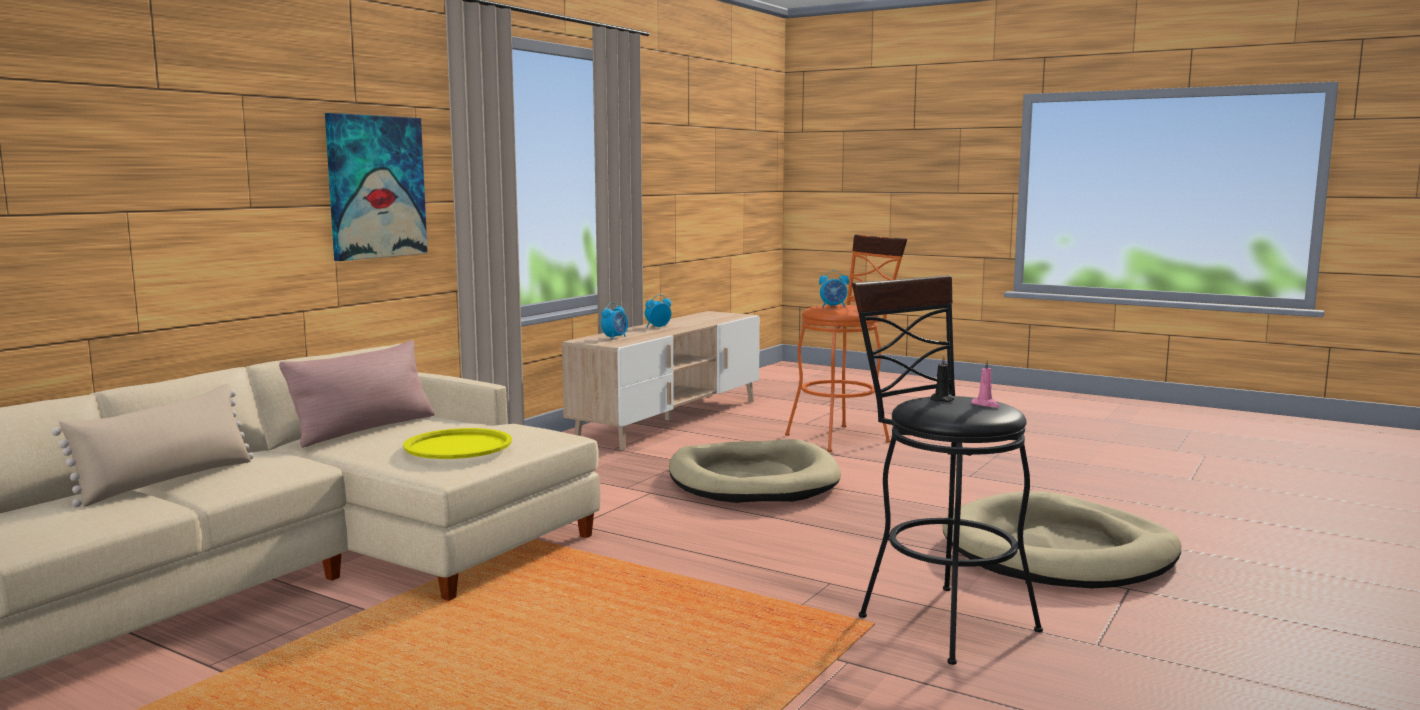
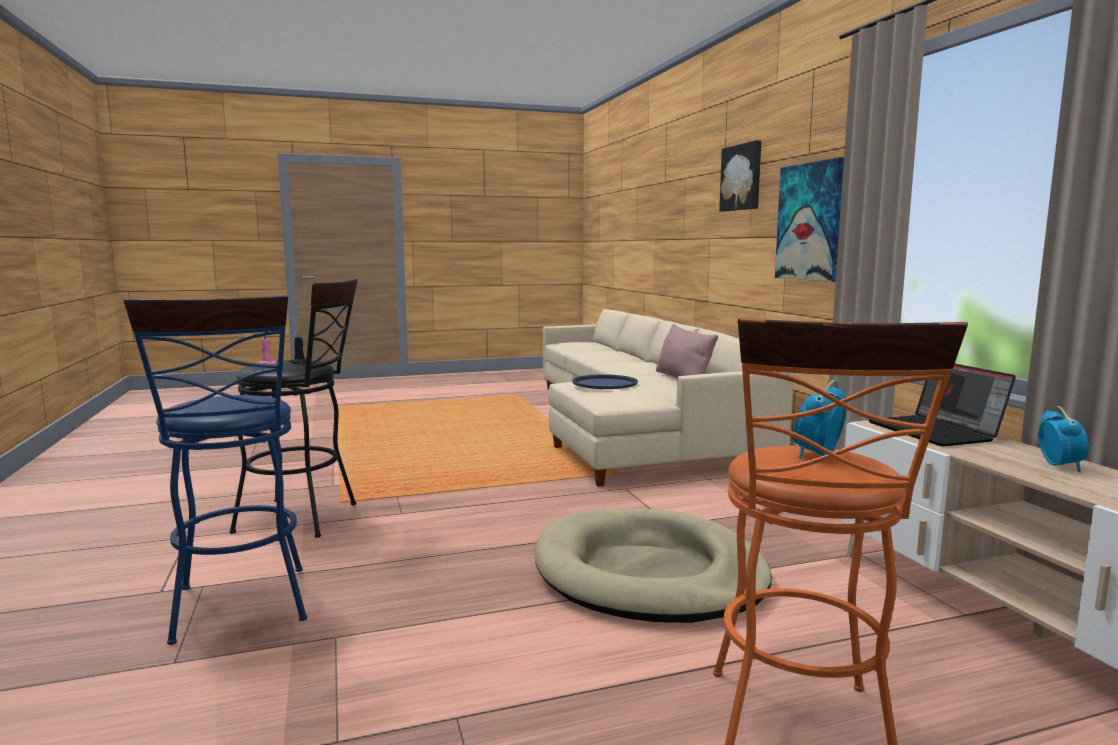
camera: 130 degrees right, 0 degrees up
(167, 481) = (630, 360): beige pillow -> none
(225, 111) = (742, 177): none -> picture
(458, 446) = (605, 383): yellow tray -> blue tray
(615, 338) = (937, 432): alarm clock -> laptop
(1059, 551) = (241, 609): beige dog bed -> blue stool

